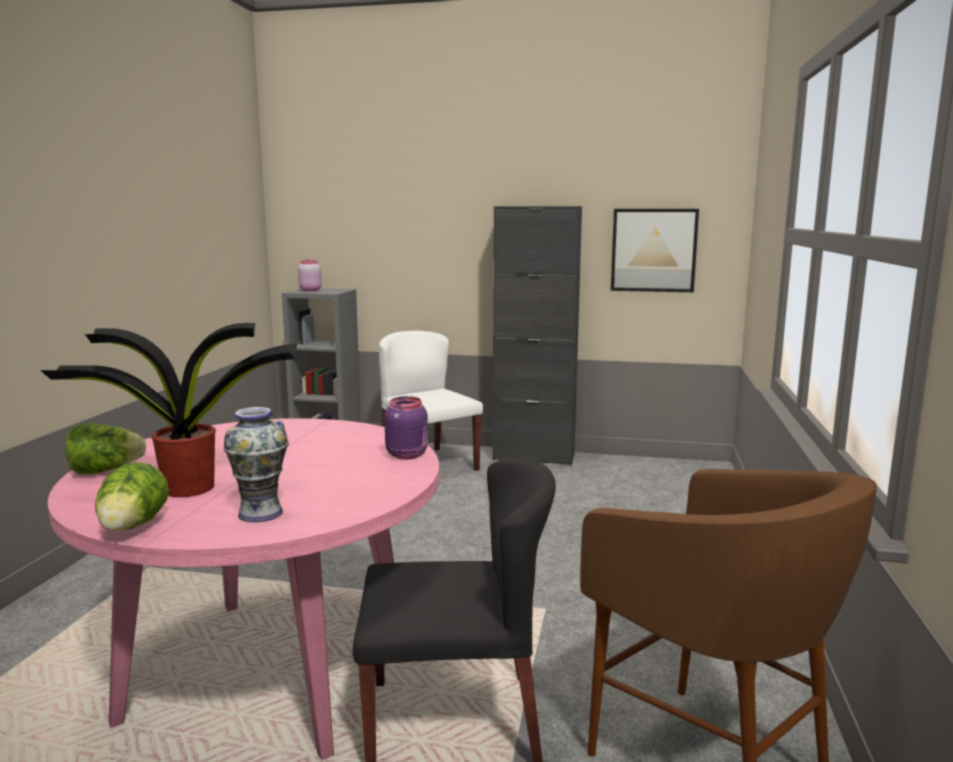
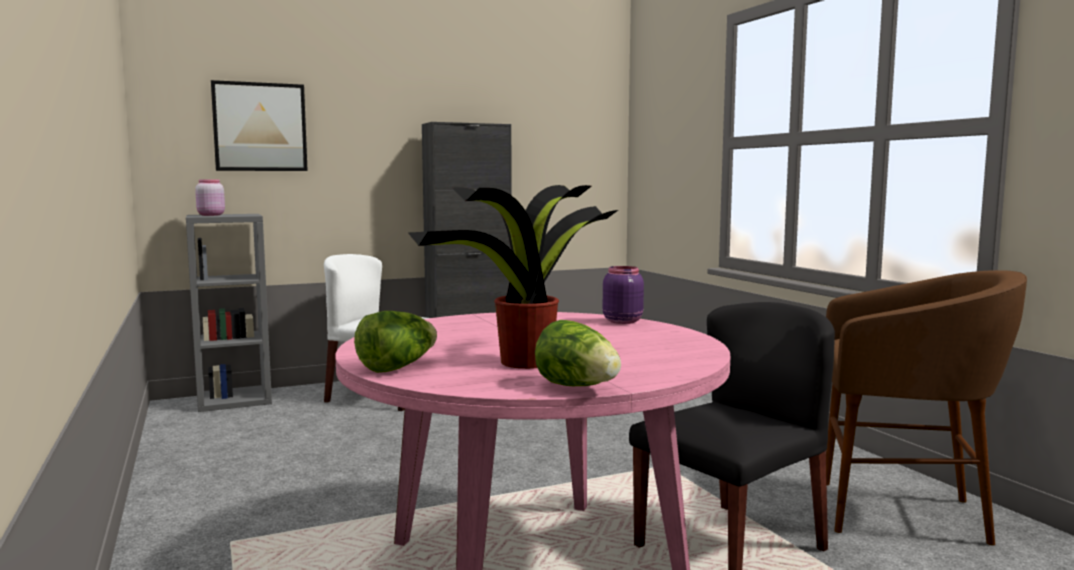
camera: 35 degrees left, 5 degrees down
(260, 513) = (645, 362): vase -> none
(653, 250) = (556, 168): picture -> picture (260, 127)

